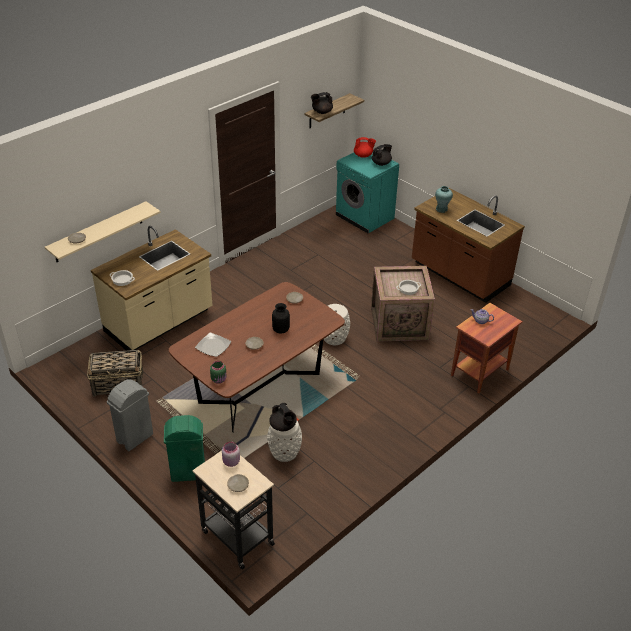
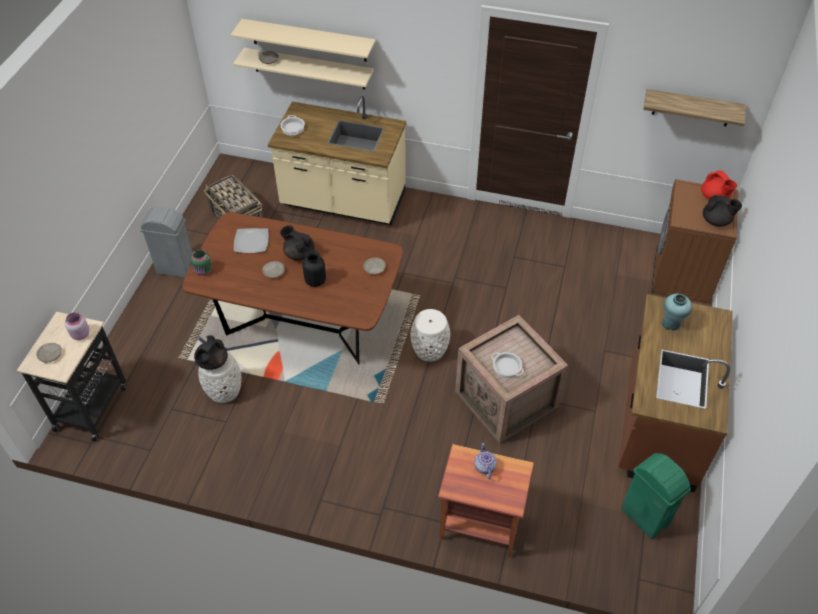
camera: 60 degrees right, 10 degrees up
(96, 207) = (308, 40): none -> beige shelf
(188, 473) = (153, 329): green trash can -> green trash can (644, 516)
(321, 112) = (666, 101): black teapot -> black teapot (299, 253)
(364, 217) = (680, 274): turquoise washing machine -> brown washing machine

